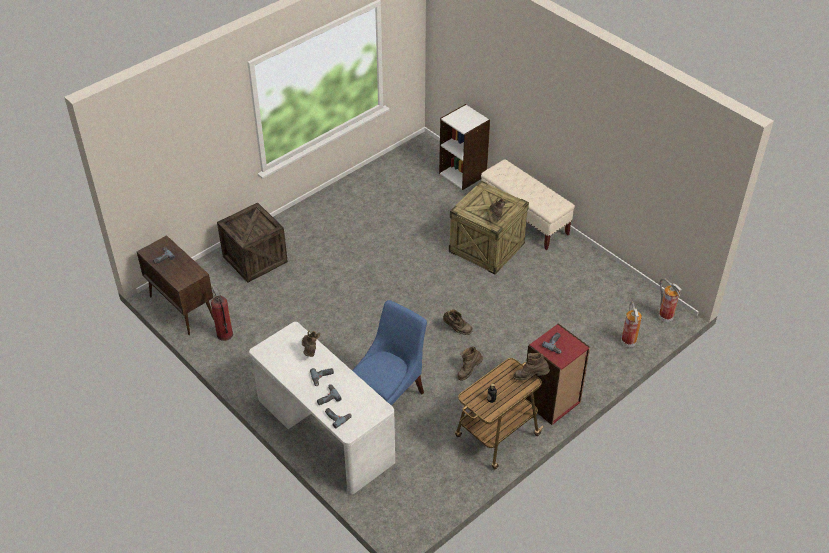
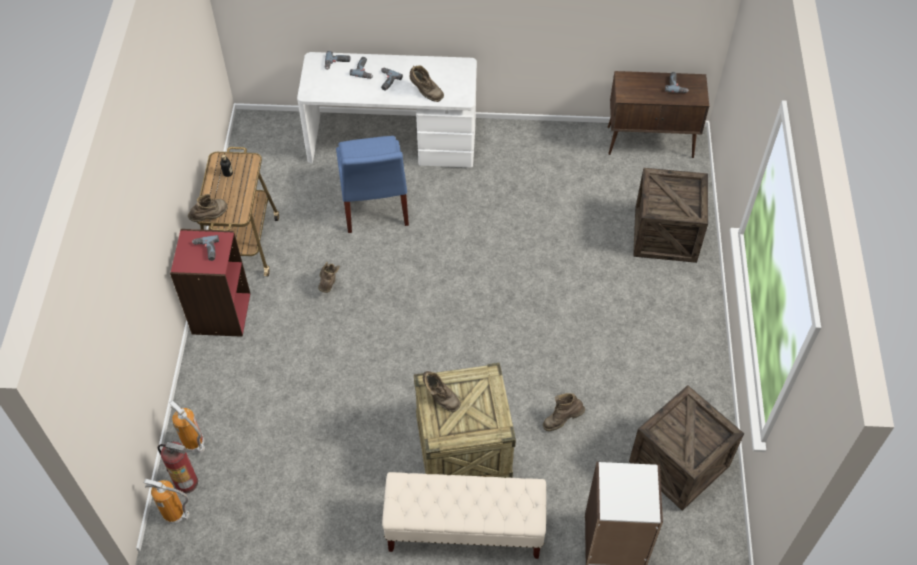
camera: 135 degrees right, 10 degrees up
(224, 334) = (581, 149): fire extinguisher -> fire extinguisher (186, 482)
(397, 177) = (679, 463): none -> crate
(457, 329) = (386, 317): brown boot -> brown boot (562, 420)

